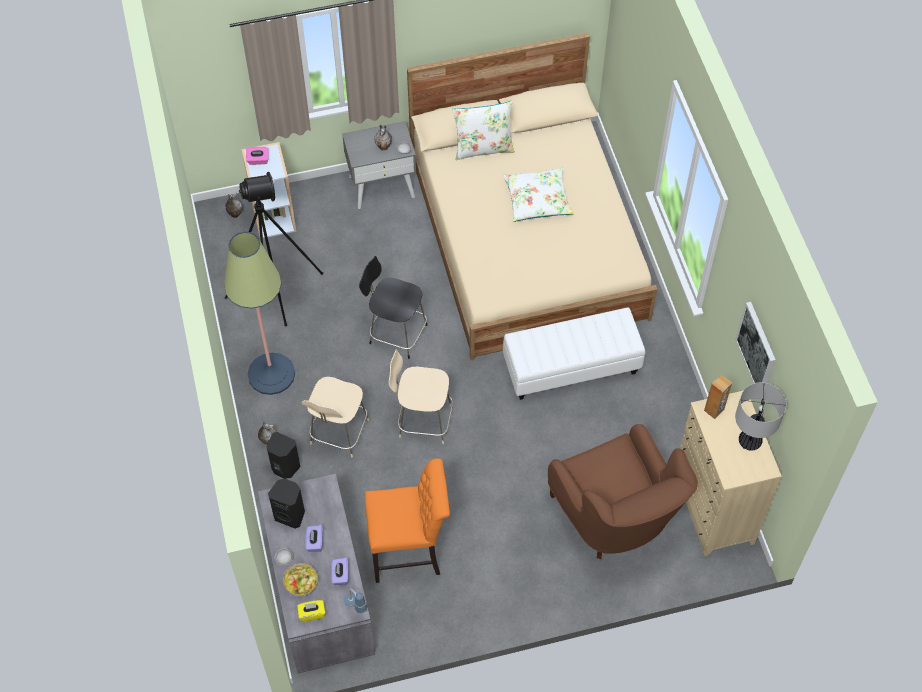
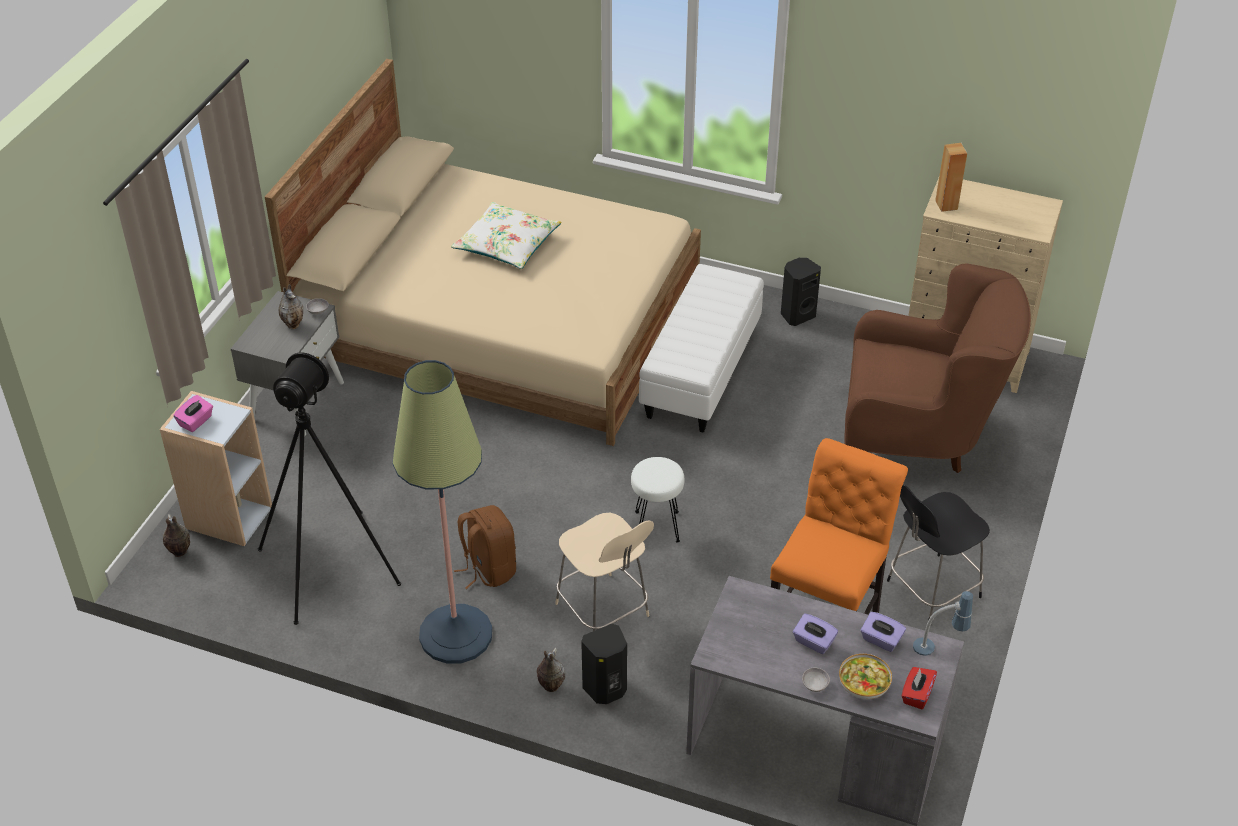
camera: 55 degrees left, 15 degrees down
(290, 514) = (753, 647): black speaker -> black speaker (797, 315)
(312, 613) = (916, 695): yellow tissue box -> red tissue box
(328, 359) = (488, 569): none -> brown backpack
(396, 333) = (514, 490): black chair -> black chair (930, 590)
(423, 420) = (656, 526): beige chair -> white stool
(483, 148) = (390, 250): white pillow -> none
(749, 441) = (1004, 200): table lamp -> none
(757, 348) = (935, 107): picture -> none

